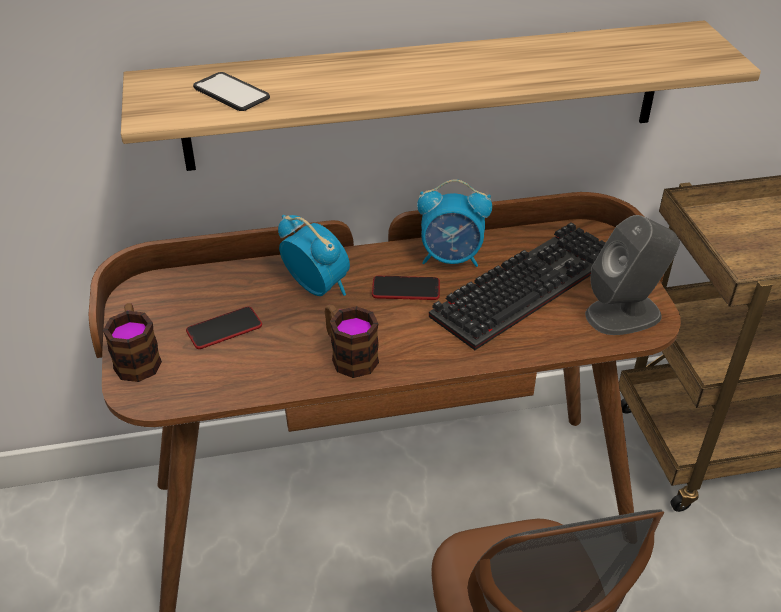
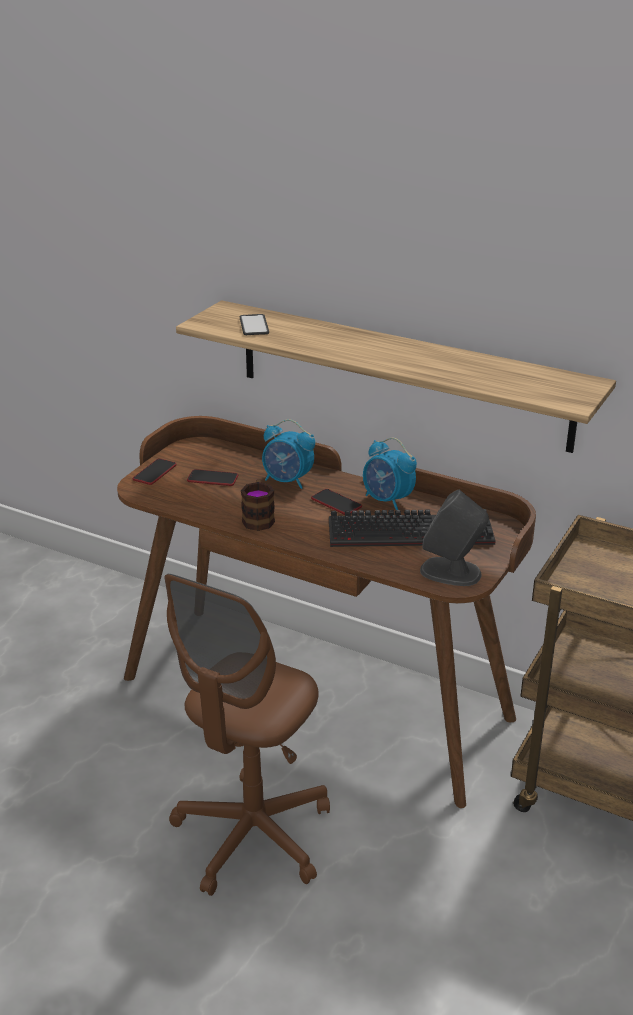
camera: 40 degrees right, 10 degrees down
(137, 358) = (154, 472): mug -> phone
(317, 287) = (288, 481): alarm clock -> alarm clock turned 120 degrees clockwise

